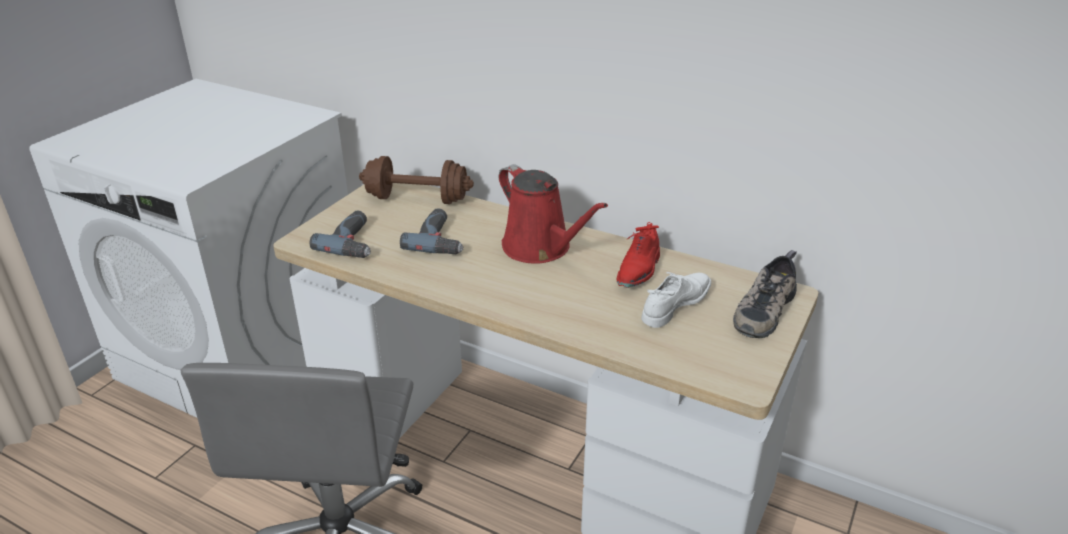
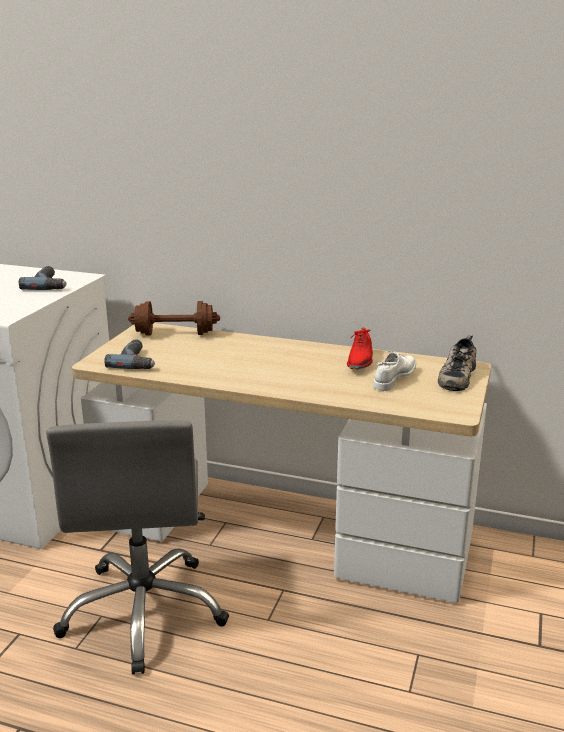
camera: 10 degrees left, 10 degrees down
(441, 239) = (204, 355): power drill -> power drill (50, 284)
(541, 248) = (283, 355): red watering can -> none

